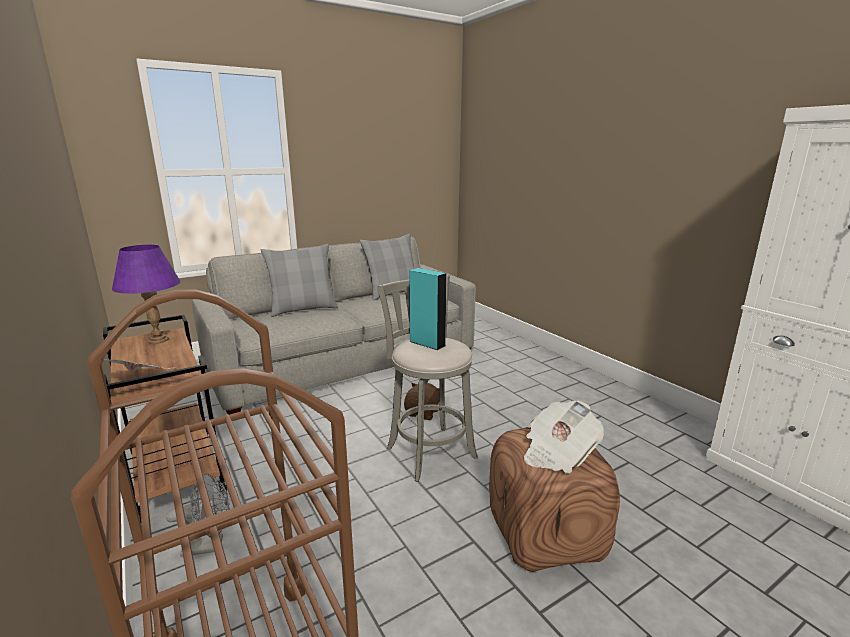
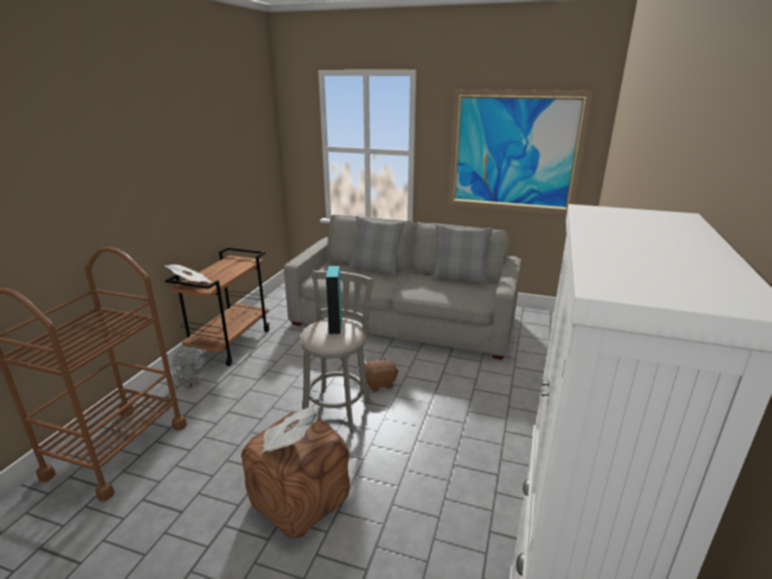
camera: 50 degrees right, 5 degrees up
(158, 340) = (240, 263): purple table lamp -> none
(391, 162) = (514, 152): none -> picture

